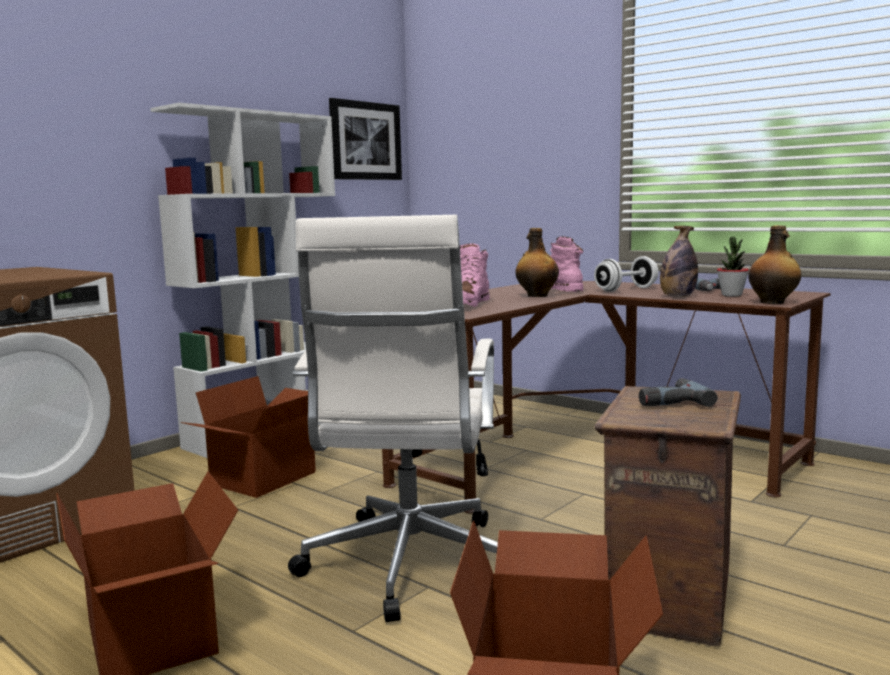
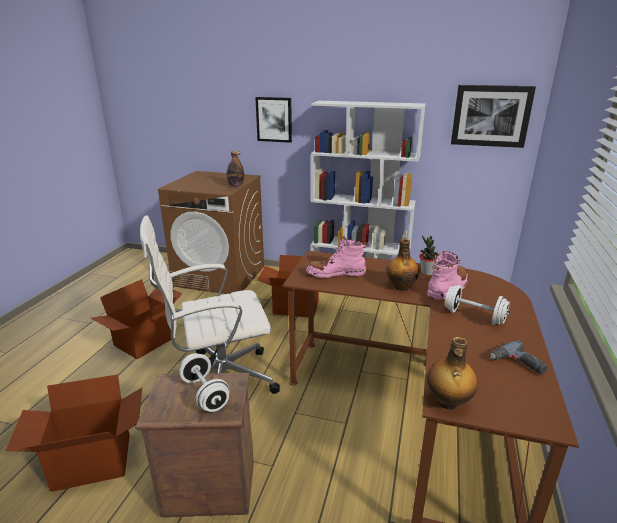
camera: 65 degrees right, 15 degrees up
(57, 144) = (274, 119): none -> picture
(669, 401) = (205, 394): power drill -> white dumbbell
(677, 296) = (446, 346): bottle -> bottle (235, 185)
(731, 295) = (484, 374): potted plant -> potted plant (427, 272)

